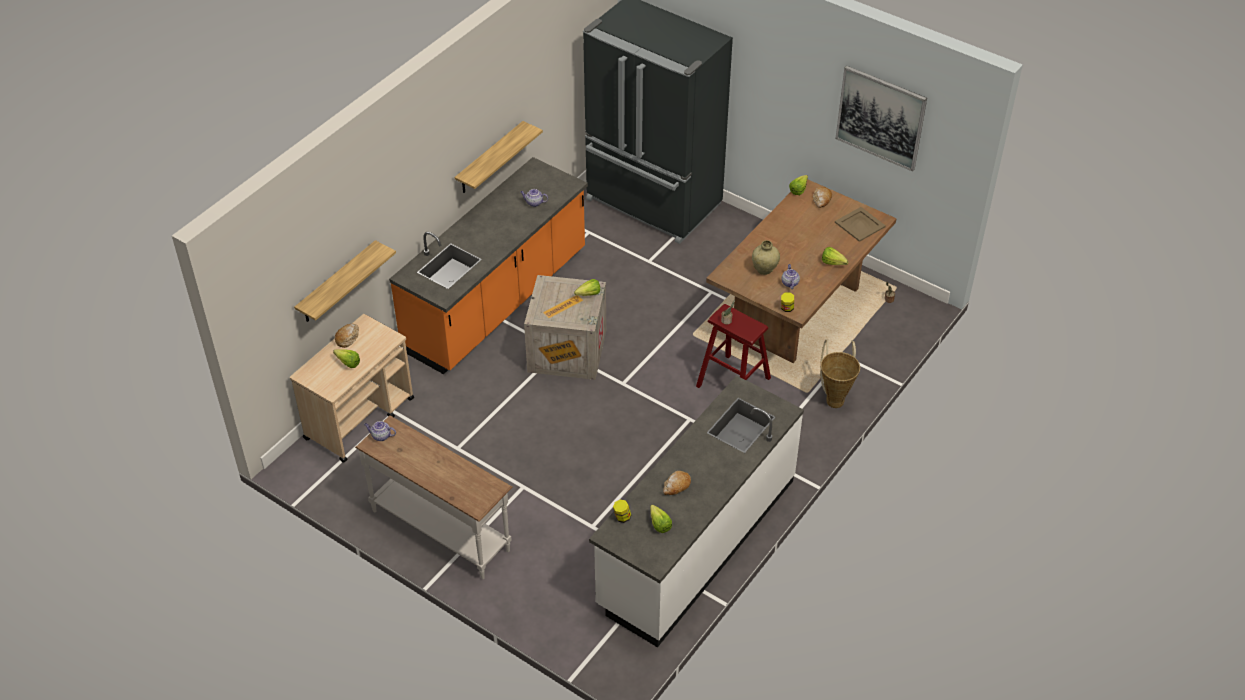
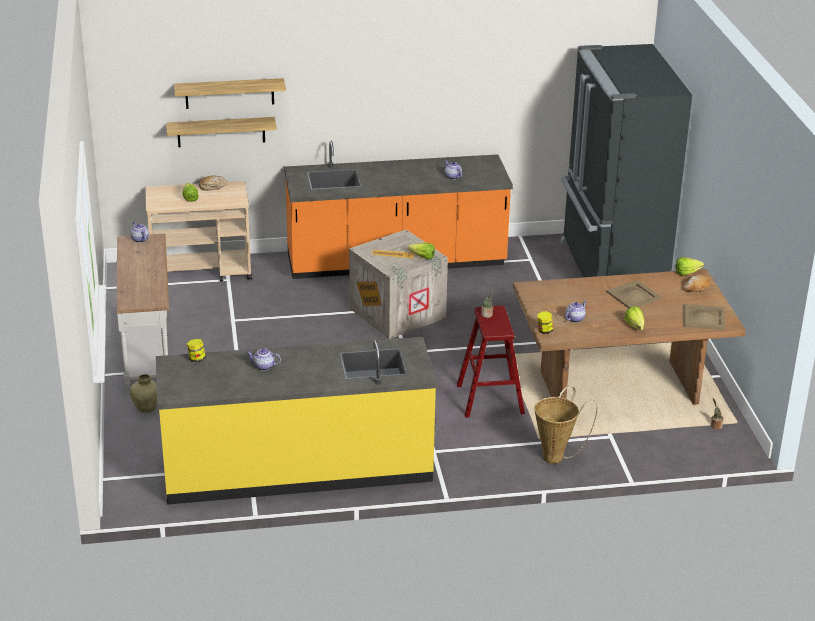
camera: 45 degrees right, 15 degrees down
(490, 159) = (438, 122): shelf -> shelf (229, 93)
(659, 522) = (214, 376): lettuce -> none
(676, 486) = (263, 366): bread -> teapot
(696, 542) = (297, 468): white counter -> yellow counter
(764, 270) = (568, 301): beige vase -> beige vase (146, 408)
(795, 235) = (633, 295): none -> beige tray
(880, 117) = (756, 203): picture -> none

